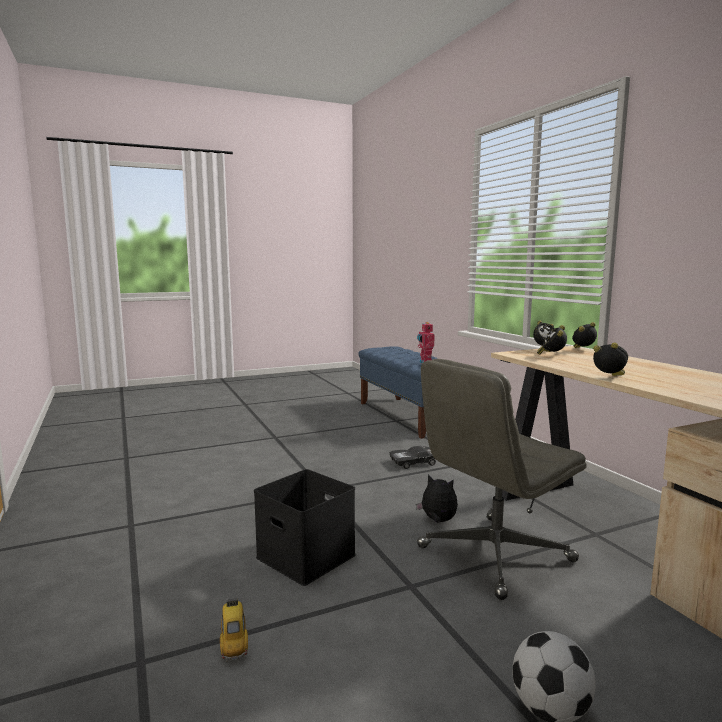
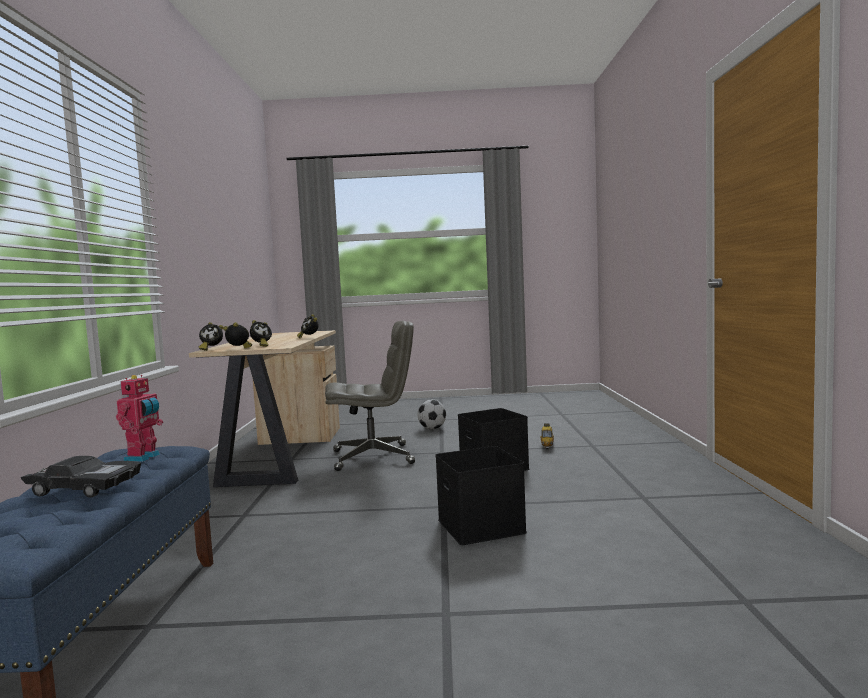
camera: 155 degrees left, 5 degrees down
(282, 477) = (478, 526): none -> black storage box
(414, 462) = (301, 523): black toy car -> black toy car (85, 488)
(438, 521) = (377, 474): plush toy -> none

